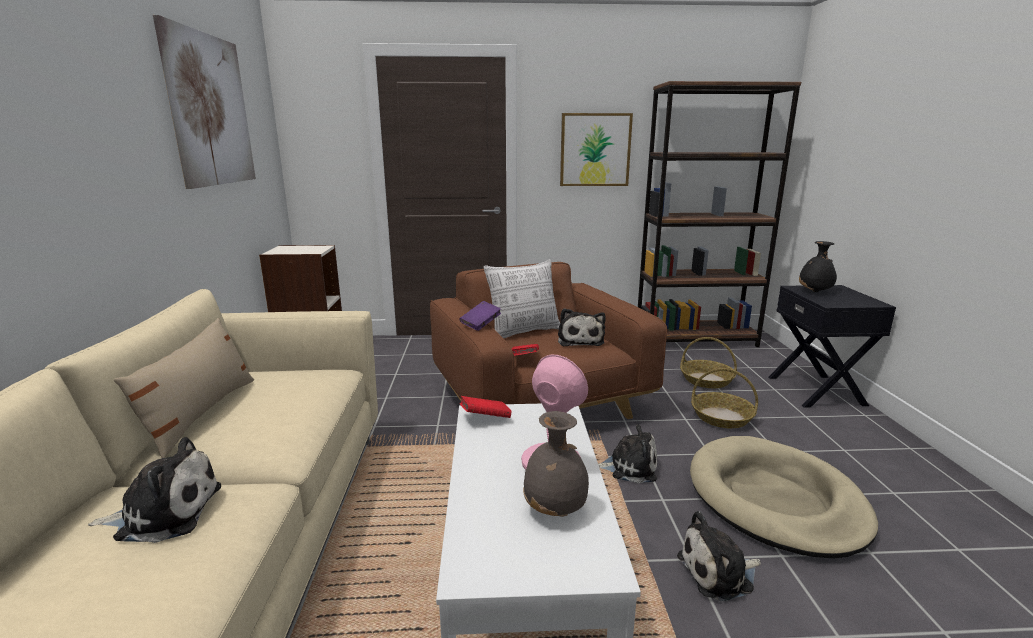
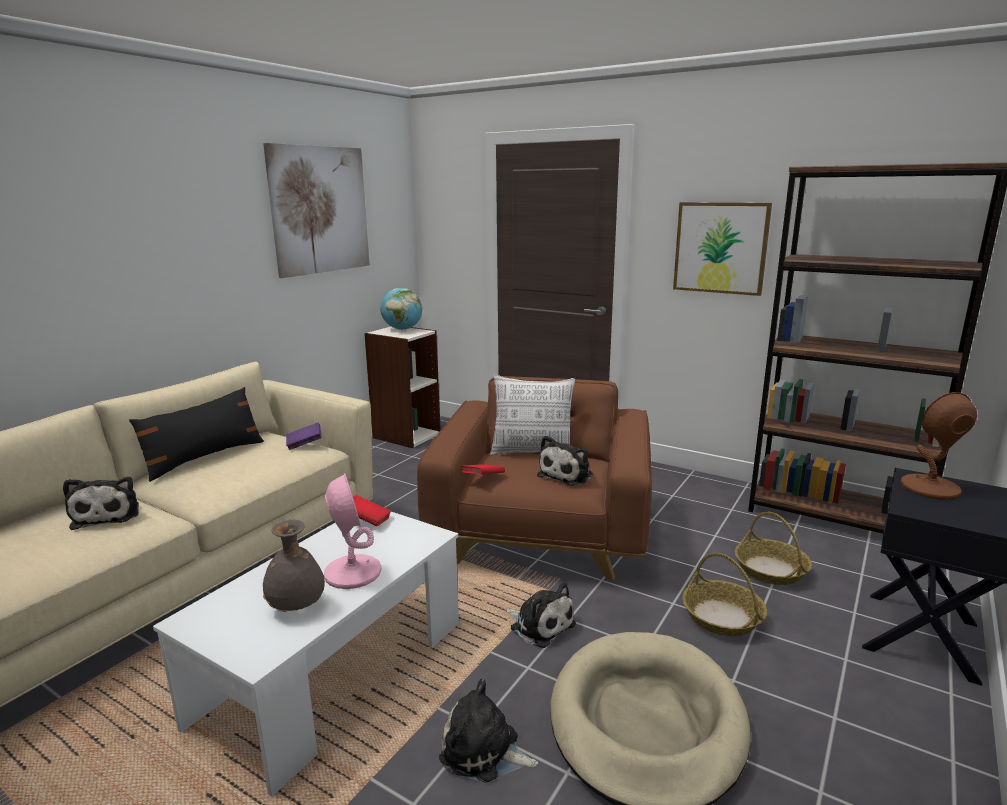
camera: 35 degrees right, 0 degrees up
(164, 512) = (108, 514): plush toy -> plush toy turned 45 degrees clockwise
(201, 414) = (204, 458): beige pillow -> black pillow
(296, 247) = (402, 329): none -> globe
(480, 324) = (456, 434): purple book -> purple book (304, 444)
(815, 292) = (929, 488): black vase -> brown table lamp

